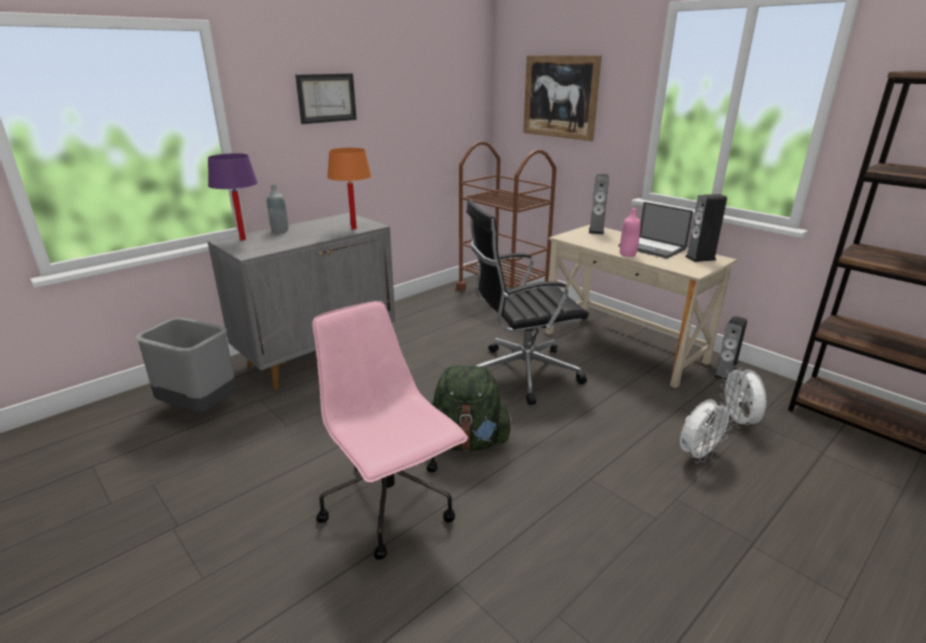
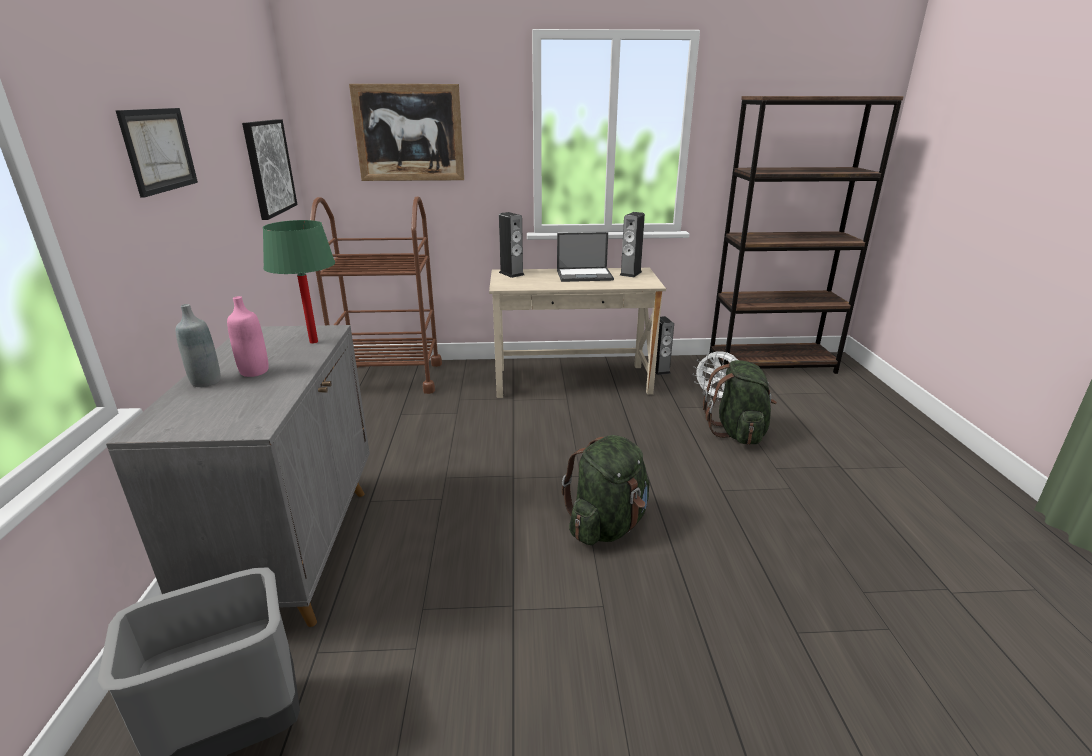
camera: 50 degrees left, 0 degrees up
(243, 239) = (175, 414): purple table lamp -> none
(353, 228) = (313, 342): orange table lamp -> green table lamp
(391, 506) = (656, 625): pink office chair -> none
(447, 116) = (269, 167): none -> picture
(521, 373) = (540, 442): black office chair -> none
(627, 254) = (582, 285): pink bottle -> pink bottle (254, 371)
(698, 455) = (737, 432): white fan -> green backpack

